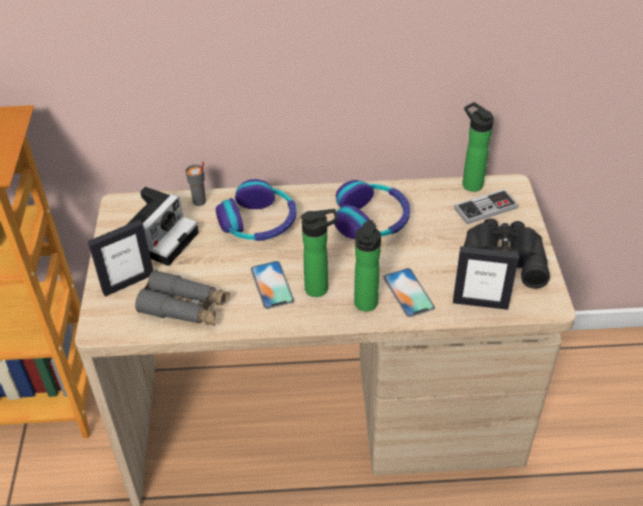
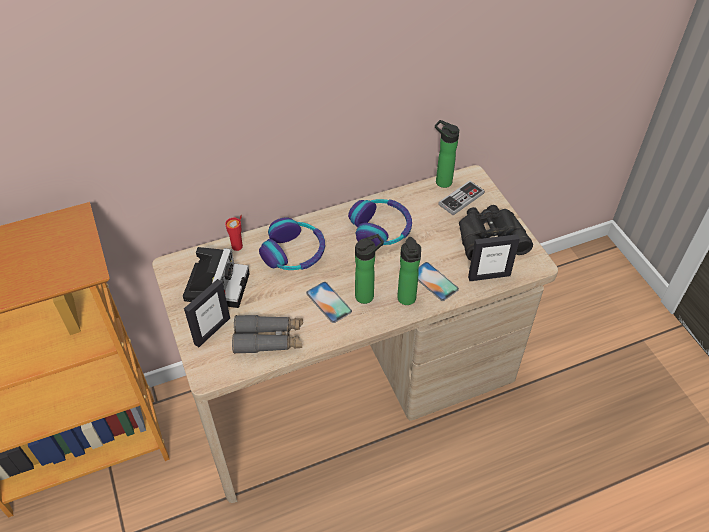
camera: 20 degrees left, 5 degrees up
(199, 202) = (237, 246): grey cup -> red cup

